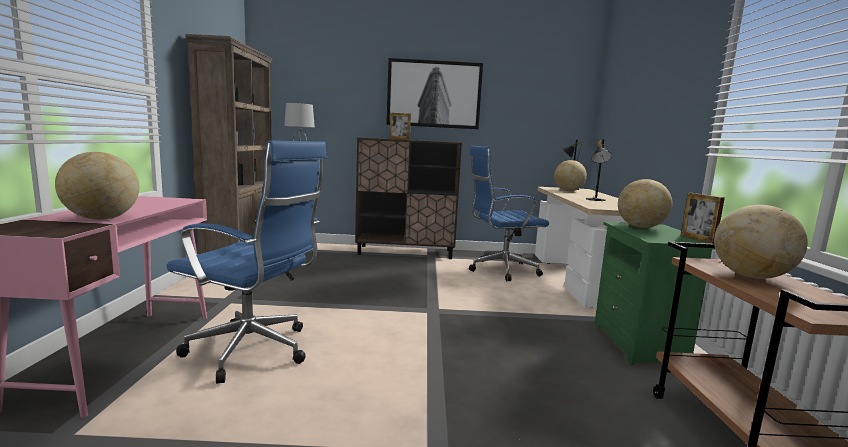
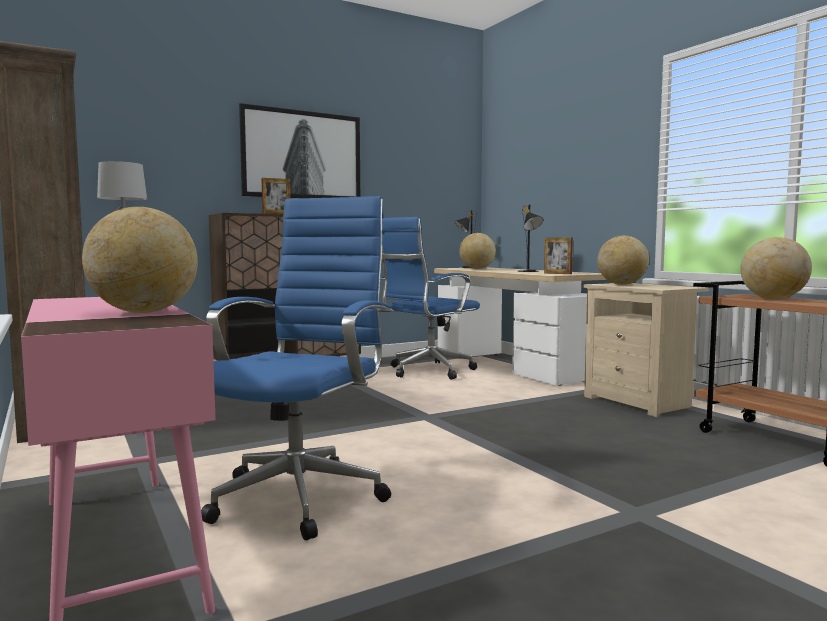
camera: 30 degrees left, 5 degrees down
(254, 351) = (302, 496): blue office chair -> blue office chair turned 60 degrees counterclockwise
(641, 344) = (640, 402): green nightstand -> beige nightstand
(697, 239) = (682, 286): picture frame -> picture frame (557, 273)

